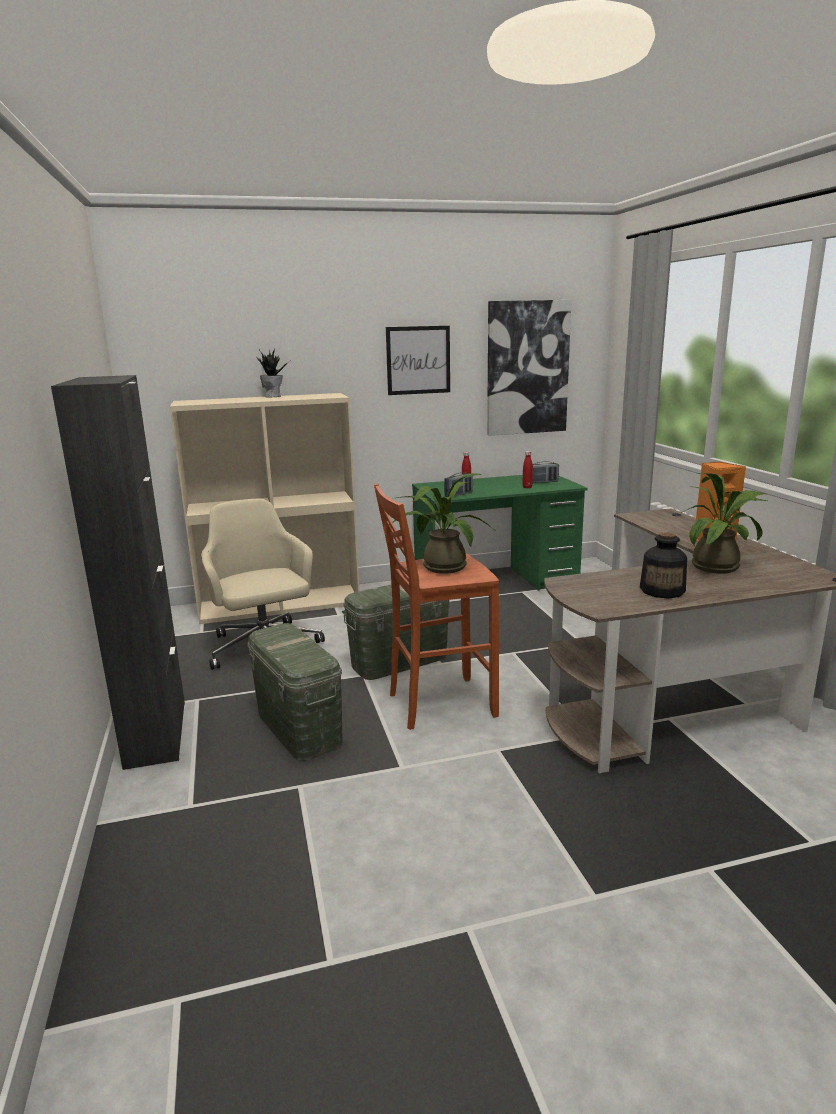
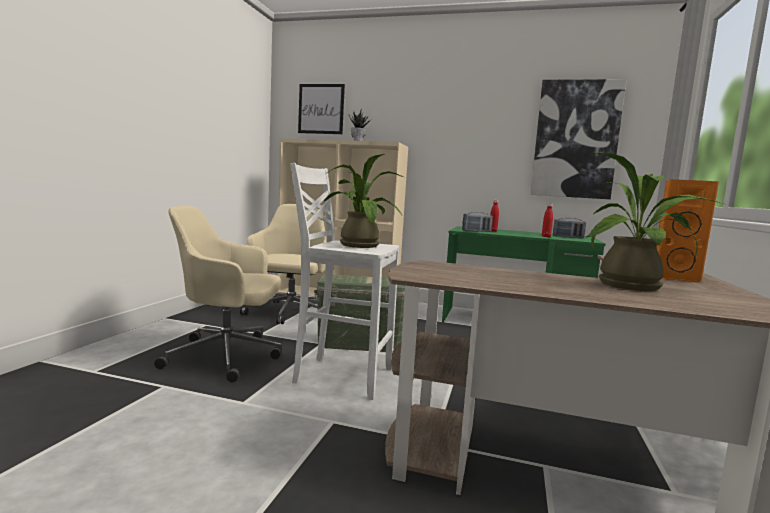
camera: 30 degrees right, 10 degrees down
(156, 733) = (154, 332): black cabinet -> none
(298, 728) = (227, 356): green storage box -> beige office chair
(418, 360) = (475, 127): picture -> picture (321, 109)
(438, 704) = (341, 376): orange stool -> white stool
(662, 590) = (516, 282): bottle -> none

